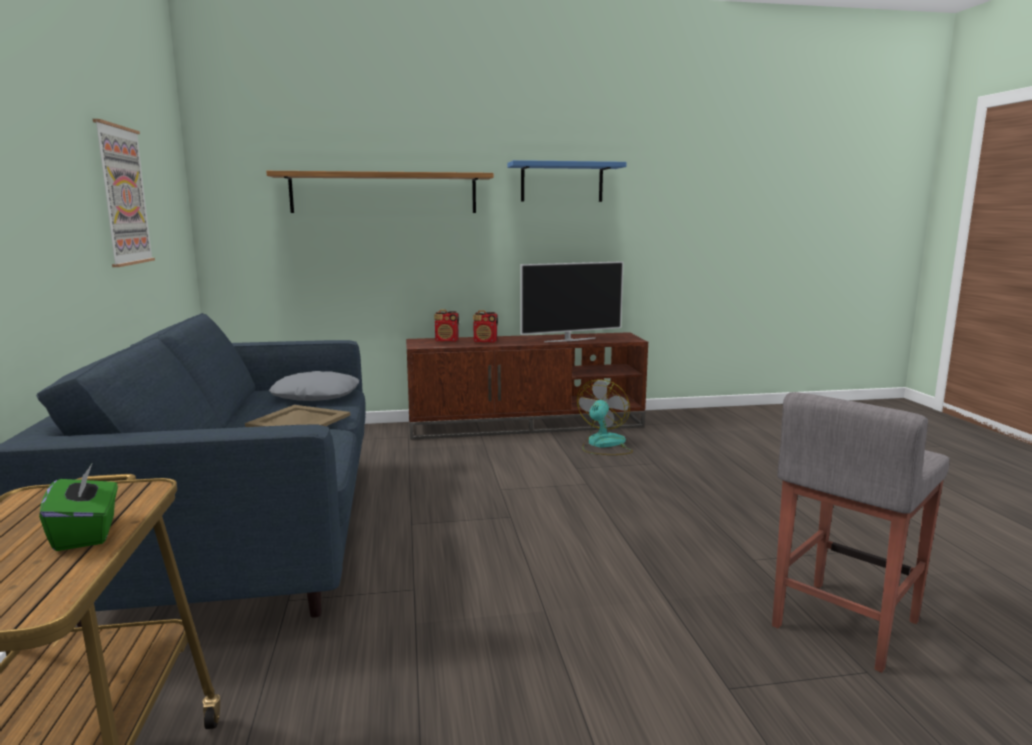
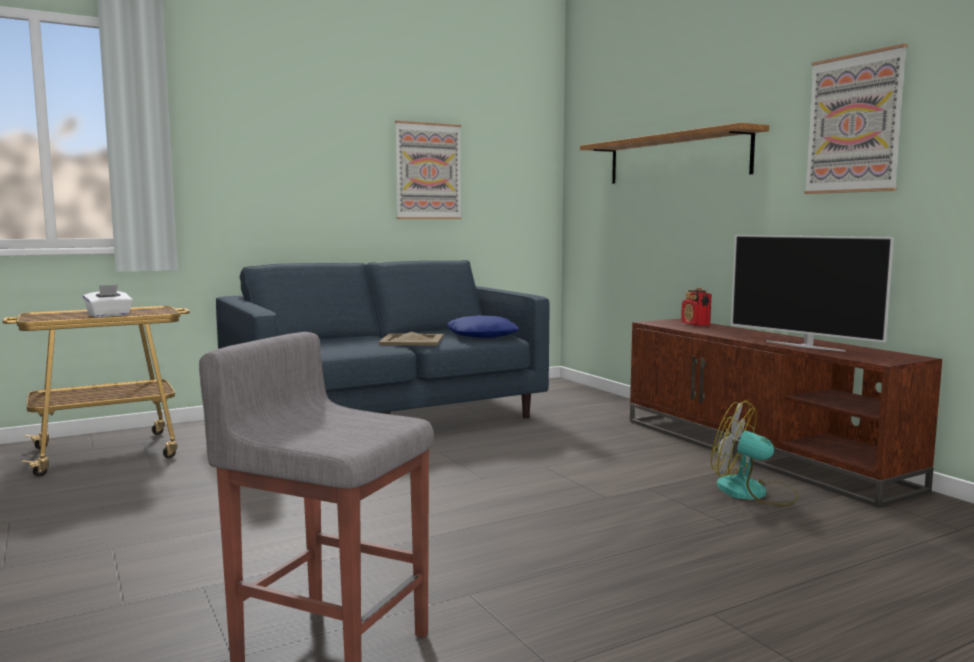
camera: 70 degrees right, 5 degrees down
(87, 533) = (109, 315): green tissue box -> white tissue box
(316, 395) = (482, 335): grey pillow -> blue pillow
(485, 341) = (719, 331): radio -> none
(562, 182) = (854, 124): blue shelf -> picture
(603, 445) = (753, 492): fan -> fan turned 150 degrees counterclockwise

